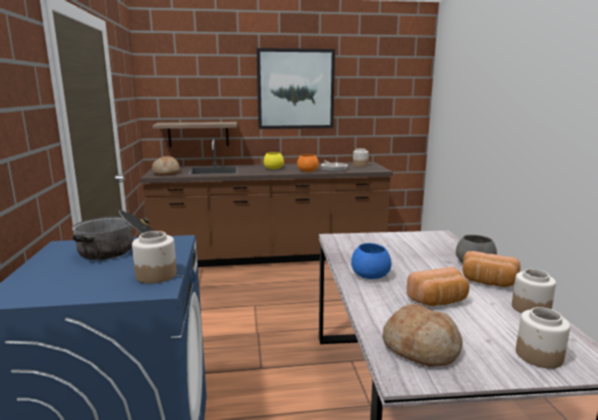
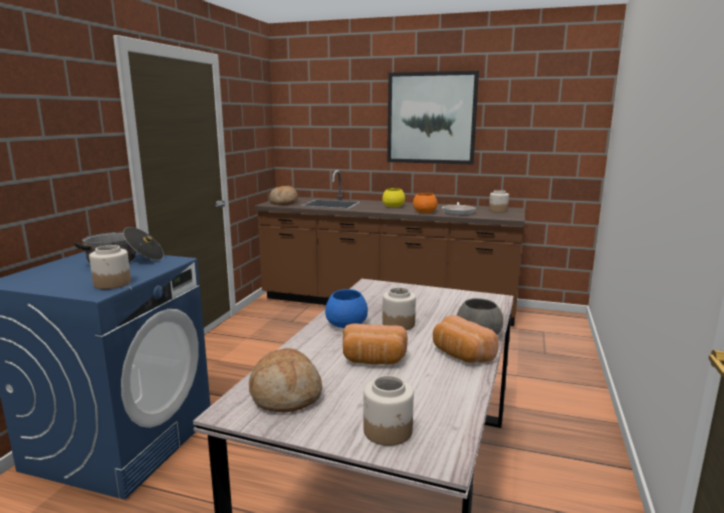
camera: 25 degrees right, 0 degrees up
(198, 134) = (327, 165): shelf -> none
(530, 308) = (462, 389): jar -> jar (398, 324)

